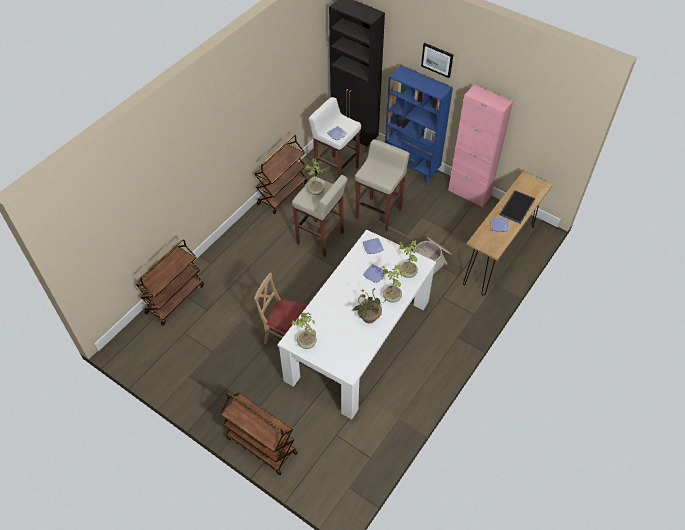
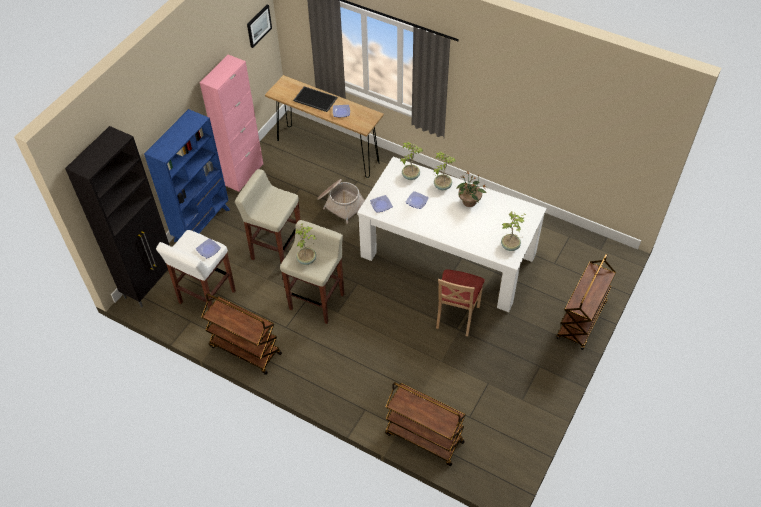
camera: 95 degrees left, 0 degrees up
(437, 60) = (165, 105): picture -> picture (258, 25)

